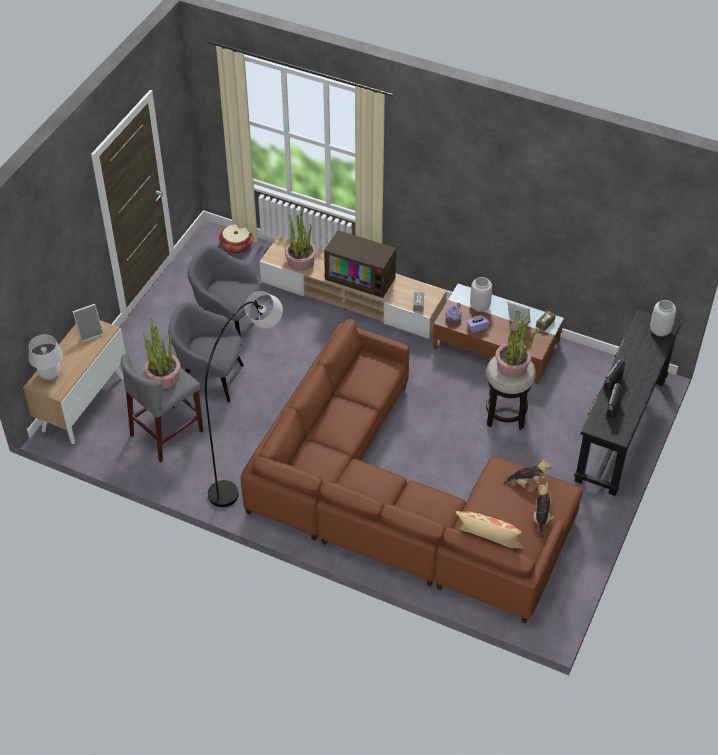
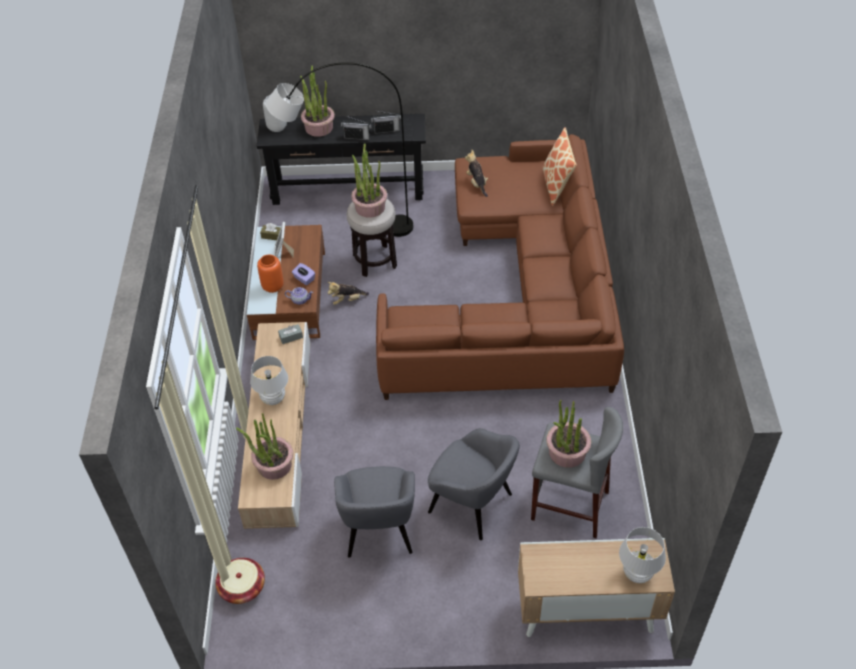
camera: 115 degrees left, 0 degrees up
(90, 333) = (549, 569): picture frame -> none
(210, 378) = (472, 504): grey armchair -> grey armchair turned 45 degrees counterclockwise
(250, 453) = (544, 421): grey floor lamp -> grey floor lamp (346, 228)
(361, 277) = (273, 398): television -> white table lamp
(479, 306) = (272, 287): grey vase -> orange vase
(541, 517) = (504, 168): plush toy -> plush toy (347, 300)
(644, 360) = (319, 127): none -> potted plant

